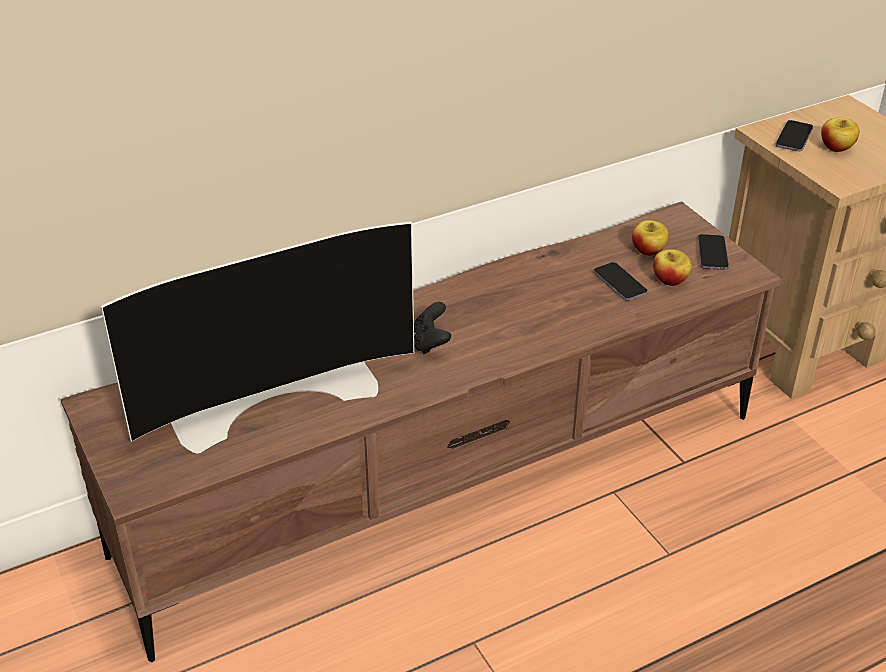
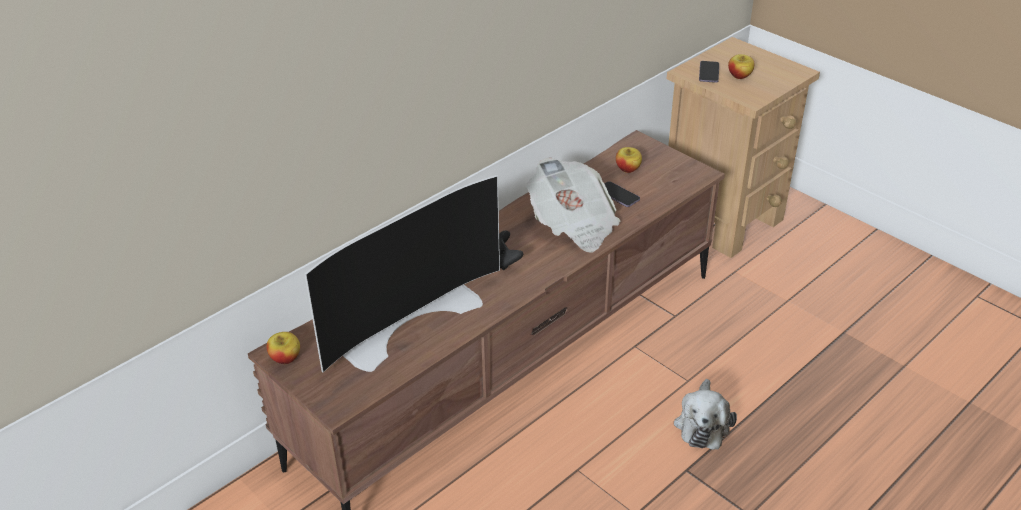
camera: 15 degrees left, 0 degrees up
(542, 311) = (573, 225): none -> newspaper
(667, 618) = (702, 424): none -> plush toy
(670, 280) = (651, 187): apple -> apple (285, 358)
(712, 254) = (672, 164): phone -> none

